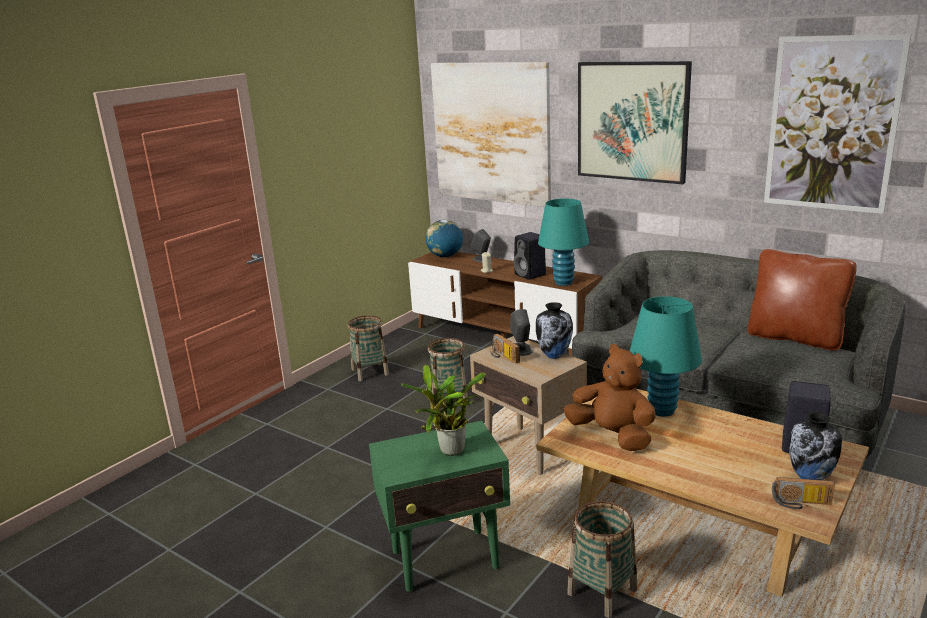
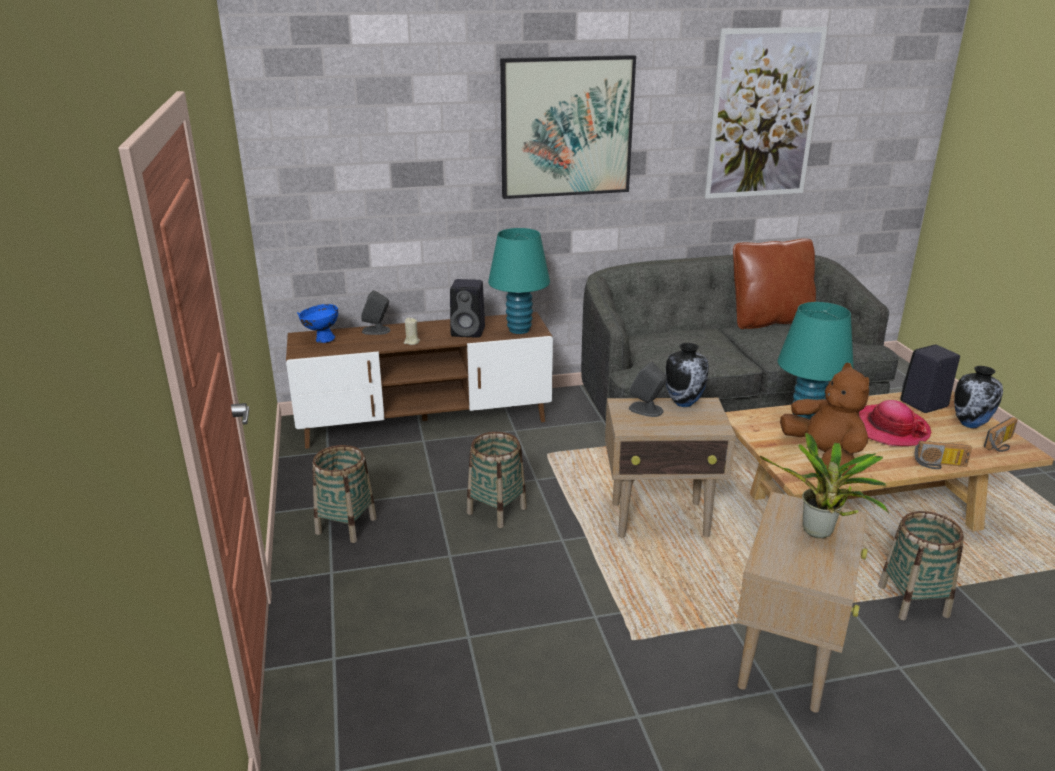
camera: 50 degrees left, 5 degrees up
(445, 256) = (321, 339): globe -> blue bowl
(446, 559) = (787, 660): green side table -> beige side table
(491, 133) = (367, 159): picture -> none
(502, 356) = (647, 424): radio -> radio (939, 465)
(613, 436) = (823, 457): brown plush toy -> brown plush toy turned 75 degrees clockwise
(716, 445) = (888, 429): none -> hat

